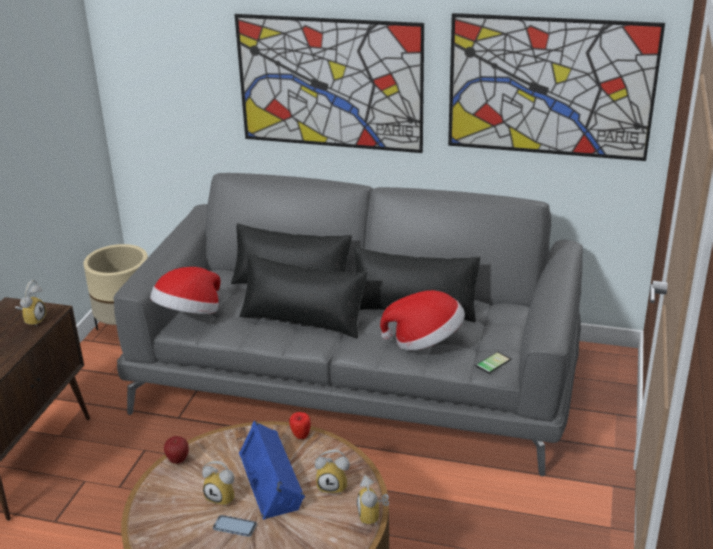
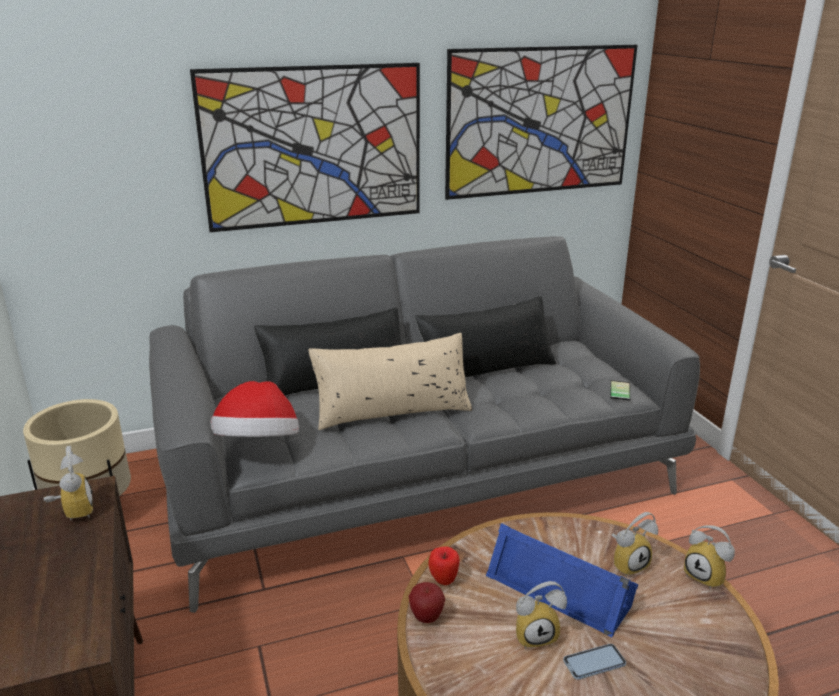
camera: 35 degrees left, 5 degrees down
(300, 436) = (526, 528): apple -> apple (443, 581)
(303, 319) = (392, 410): black pillow -> beige pillow
(425, 341) = (539, 392): hat -> none

